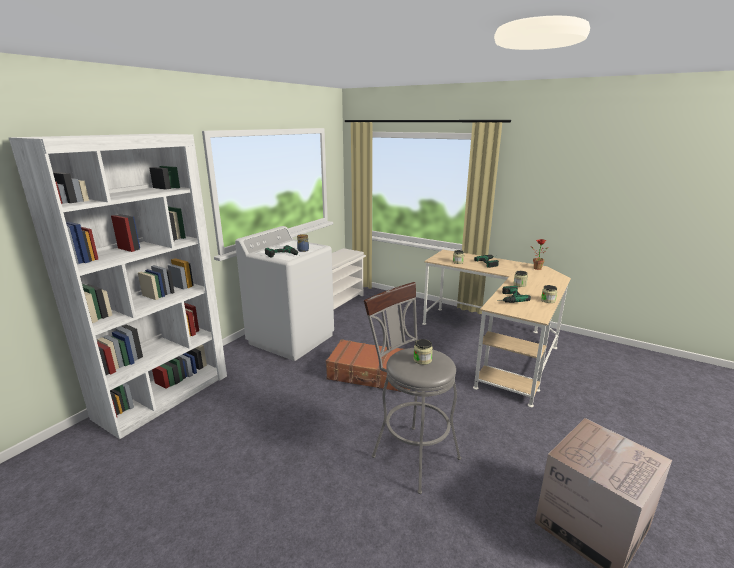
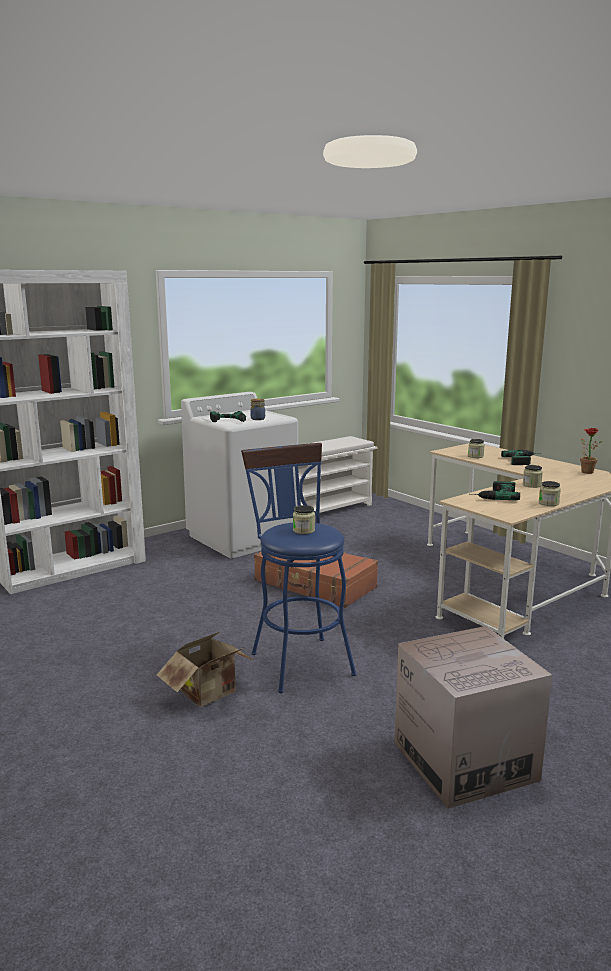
camera: 20 degrees right, 5 degrees down
(367, 511) = (211, 694): none -> cardboard box
(410, 453) = (298, 659): grey stool -> blue stool

